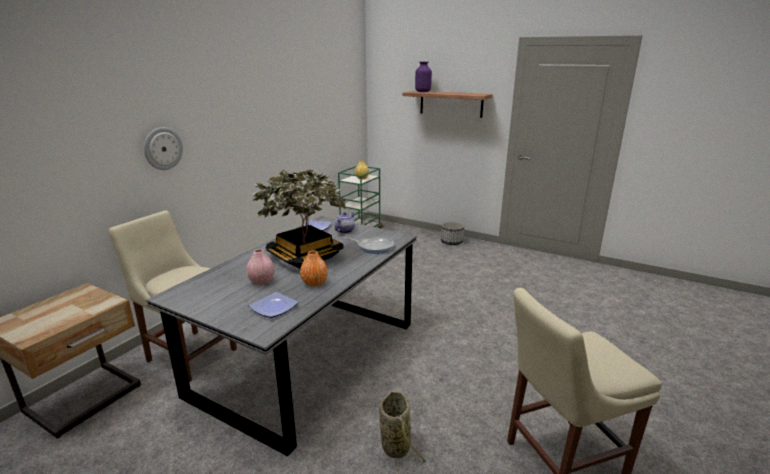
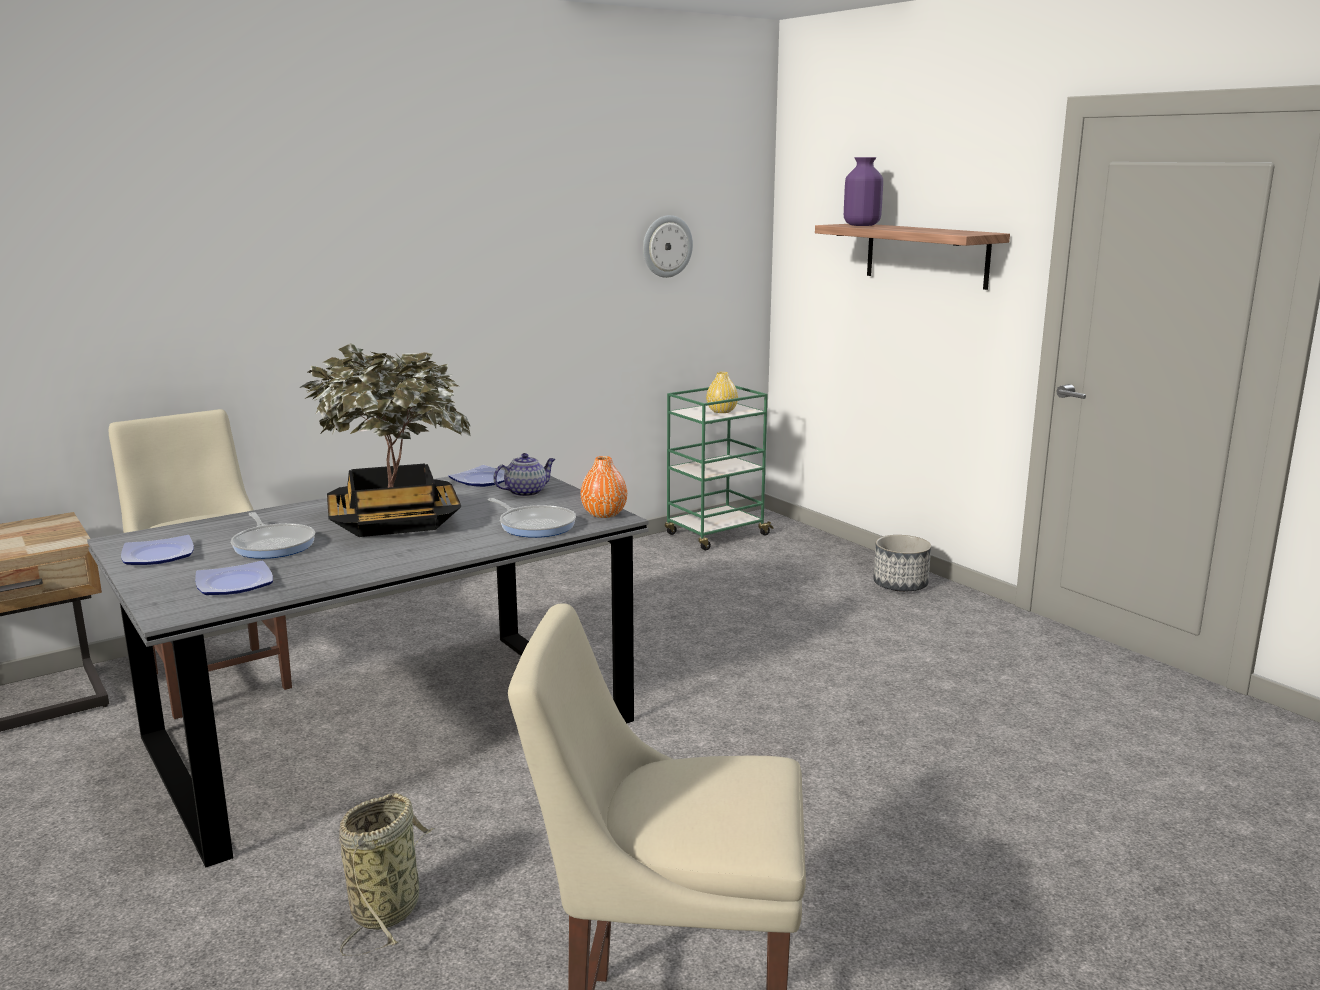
camera: 25 degrees right, 5 degrees down
(163, 148) = (244, 301): wall clock -> wall clock (666, 246)
(204, 300) = (157, 555): none -> plate
(261, 281) = (273, 545): pink vase -> frying pan
(314, 283) = (348, 562): orange vase -> orange vase (604, 514)

